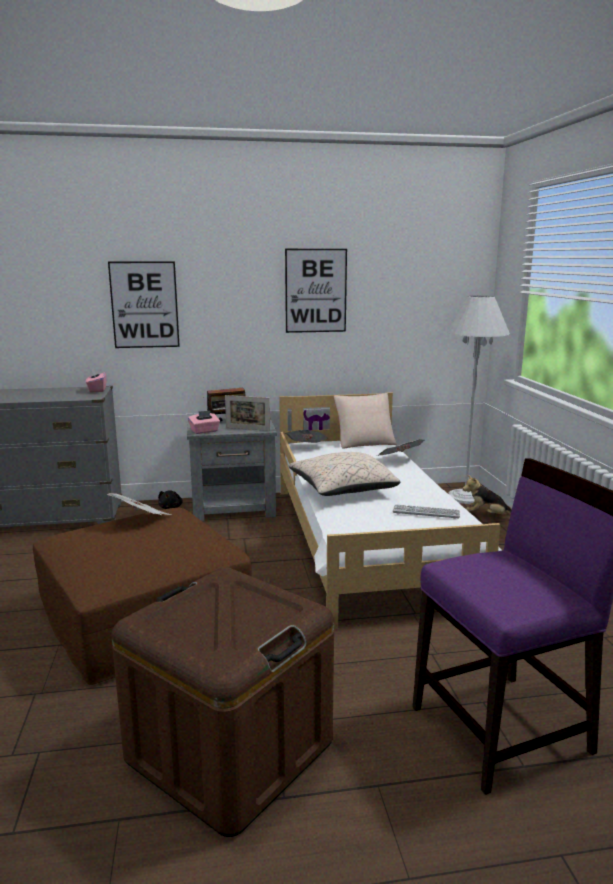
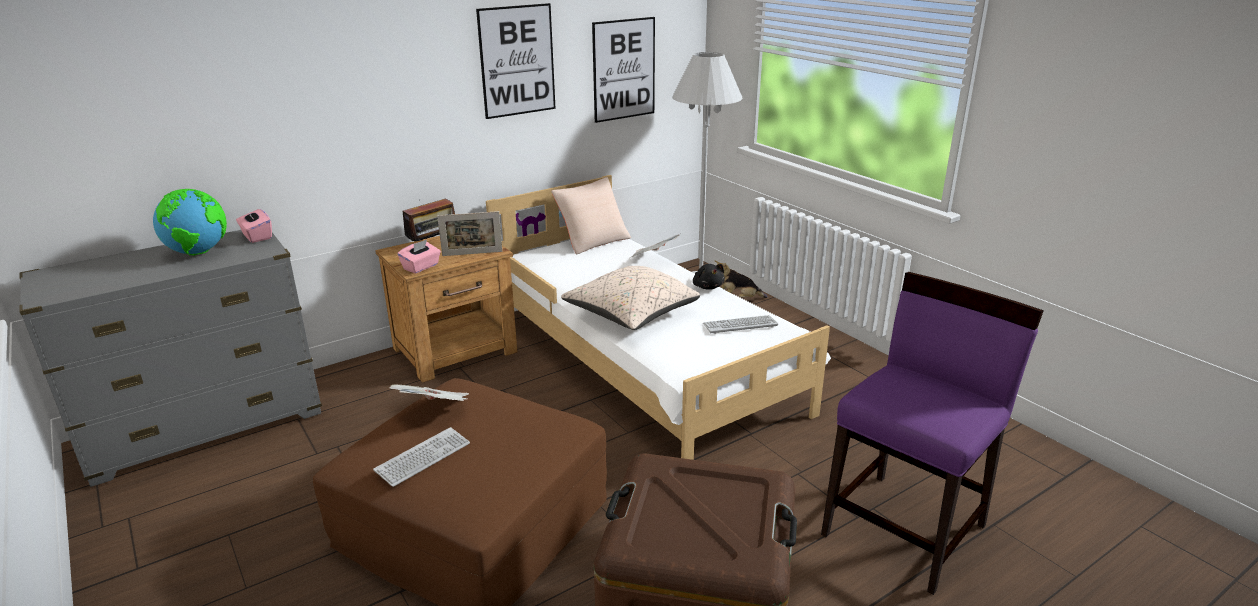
camera: 25 degrees left, 10 degrees up
(55, 393) = (198, 252): none -> globe
(99, 544) = (423, 458): none -> keyboard
(144, 305) = (297, 104): picture -> picture (624, 69)
(171, 507) = (374, 368): black plush toy -> black plush toy (707, 286)
(235, 508) = (457, 350): grey nightstand -> brown nightstand
(307, 448) = (535, 261): newspaper -> none

